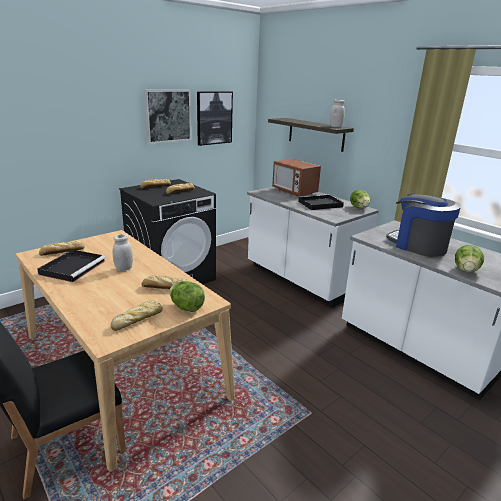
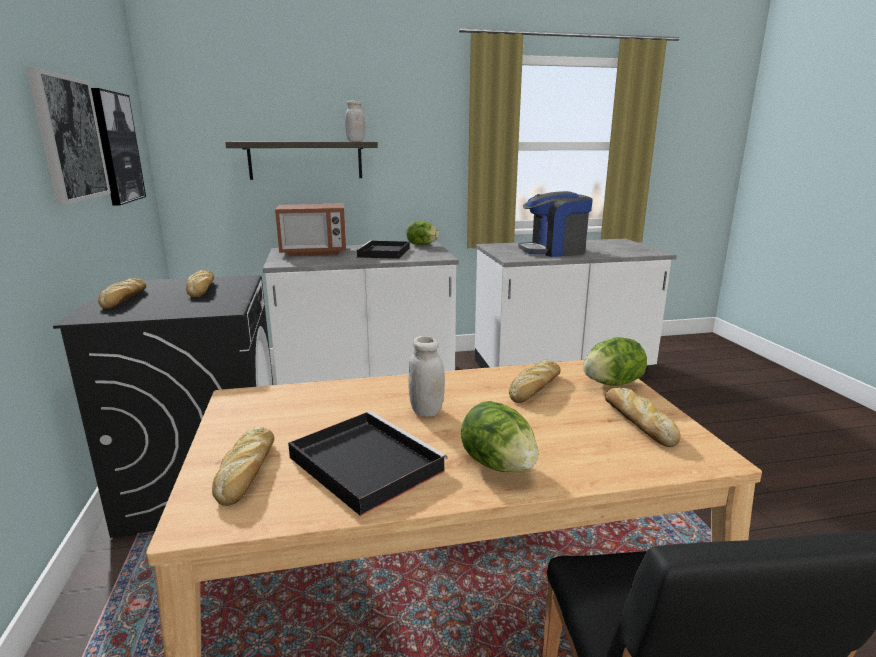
camera: 60 degrees left, 5 degrees down
(466, 270) = (622, 252): lettuce -> lettuce (498, 465)

